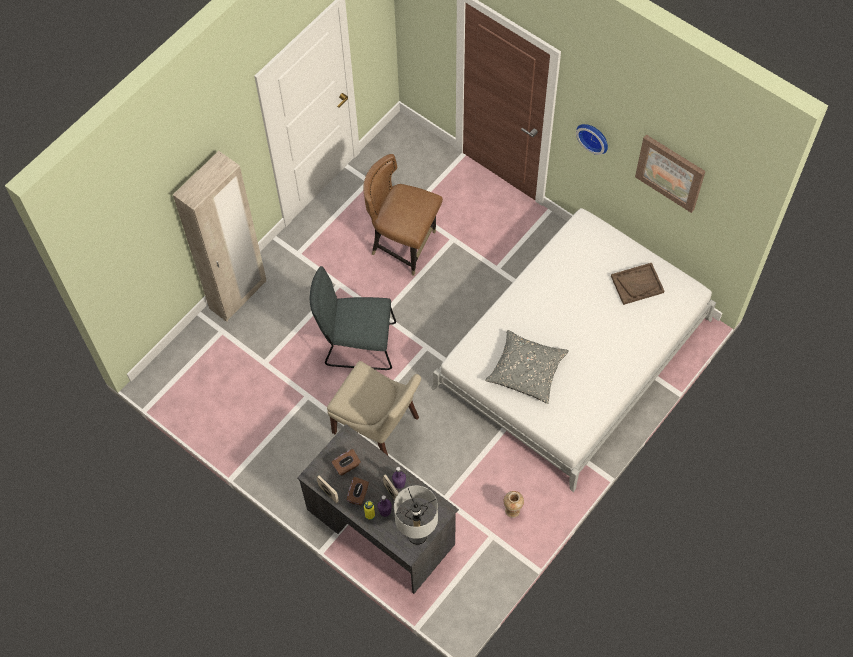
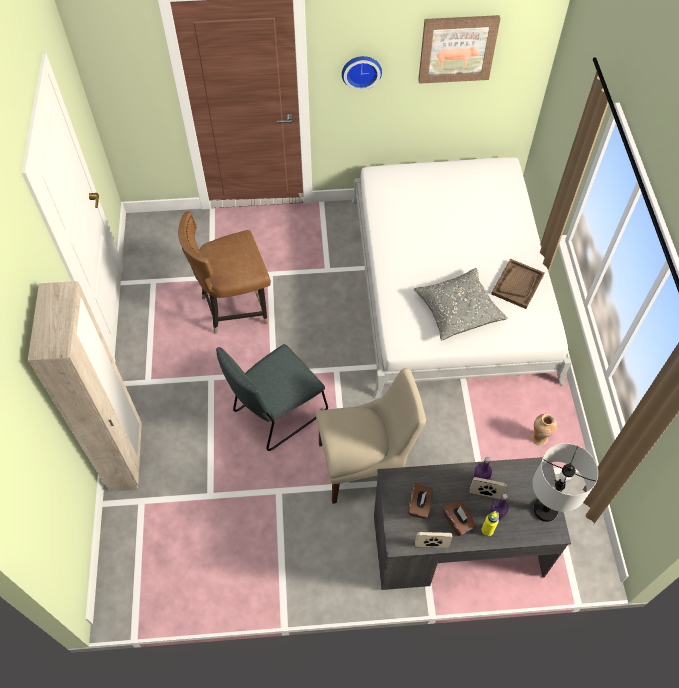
camera: 45 degrees left, 5 degrees down
(637, 284) = (465, 188): brown tray -> brown tray (517, 284)

